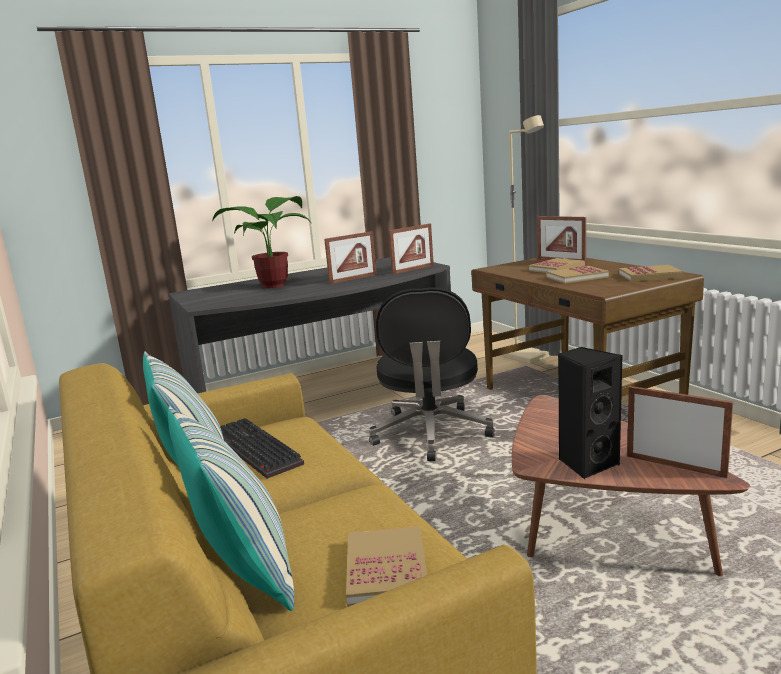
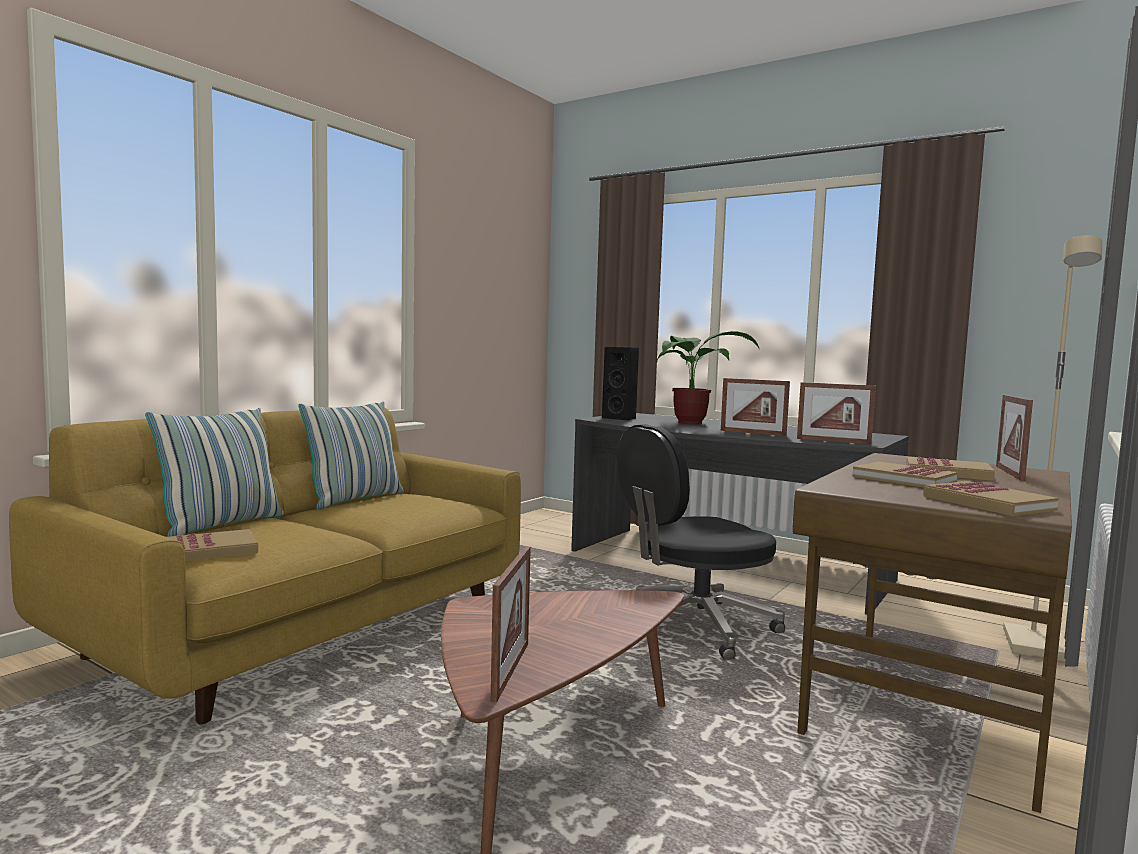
camera: 60 degrees right, 10 degrees down
(252, 450) = (402, 502): keyboard -> none
(586, 463) = (489, 625): black speaker -> black speaker (621, 418)

